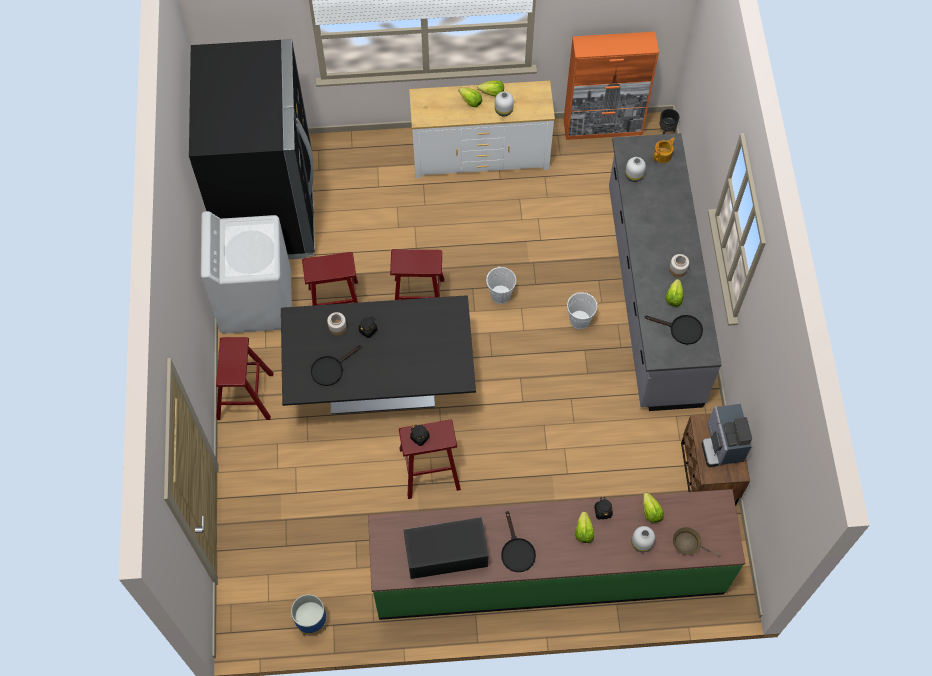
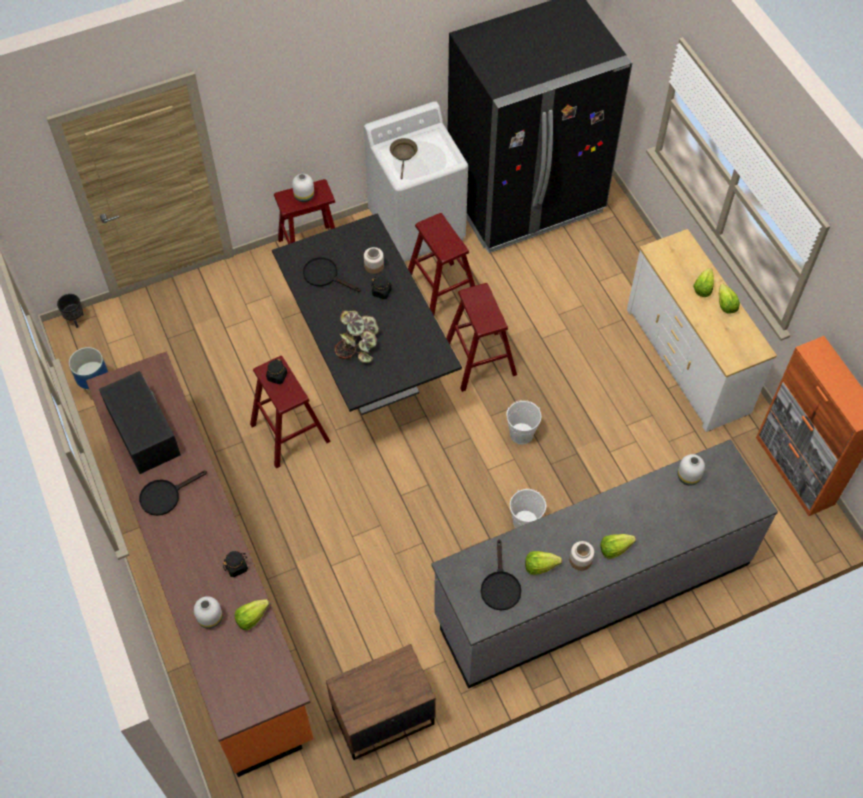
camera: 70 degrees right, 5 degrees down
(415, 365) = (358, 345): none -> potted plant
(503, 110) = (709, 322): white vase -> white vase (304, 196)
(548, 572) = (209, 581): green counter -> orange counter
(583, 531) = (206, 554): lettuce -> lettuce (614, 549)
(663, 155) = (734, 500): teapot -> none
(667, 131) = (829, 542): black planter -> black planter (75, 320)
(689, 543) = (224, 670): brown frying pan -> brown frying pan (403, 155)
(722, 445) = (384, 691): coffee machine -> none

